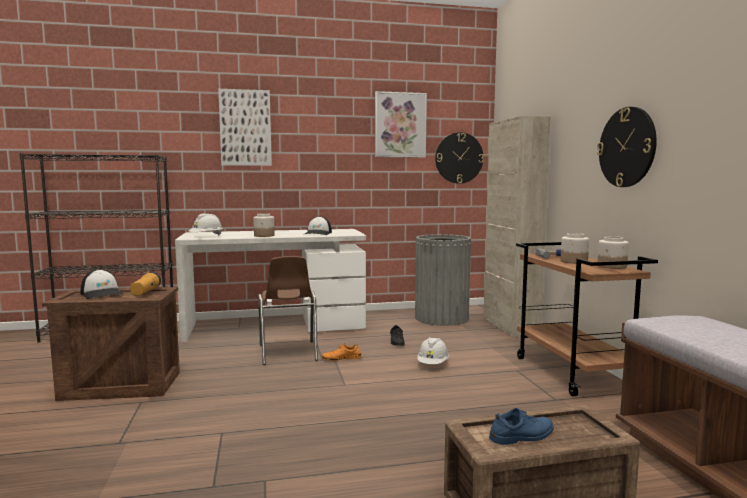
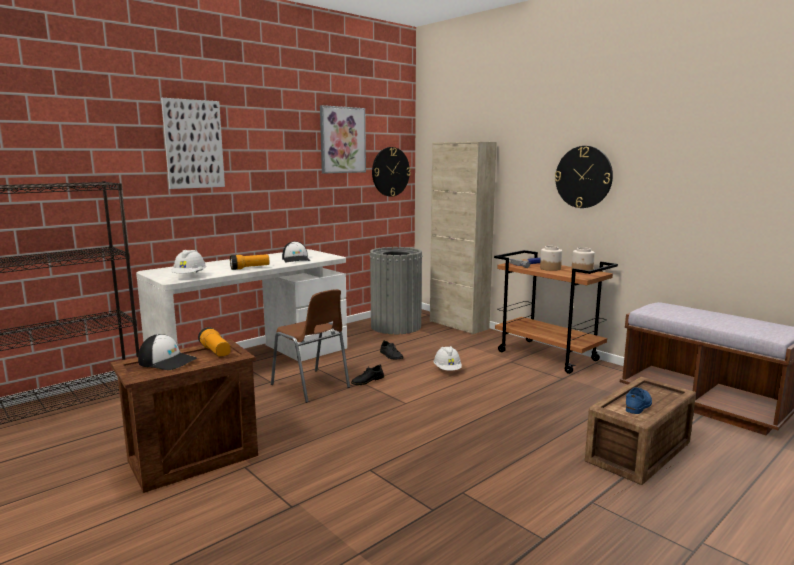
camera: 30 degrees left, 5 degrees up
(264, 235) = (250, 268): jar -> flashlight
(341, 358) = (367, 381): orange shoe -> black shoe

